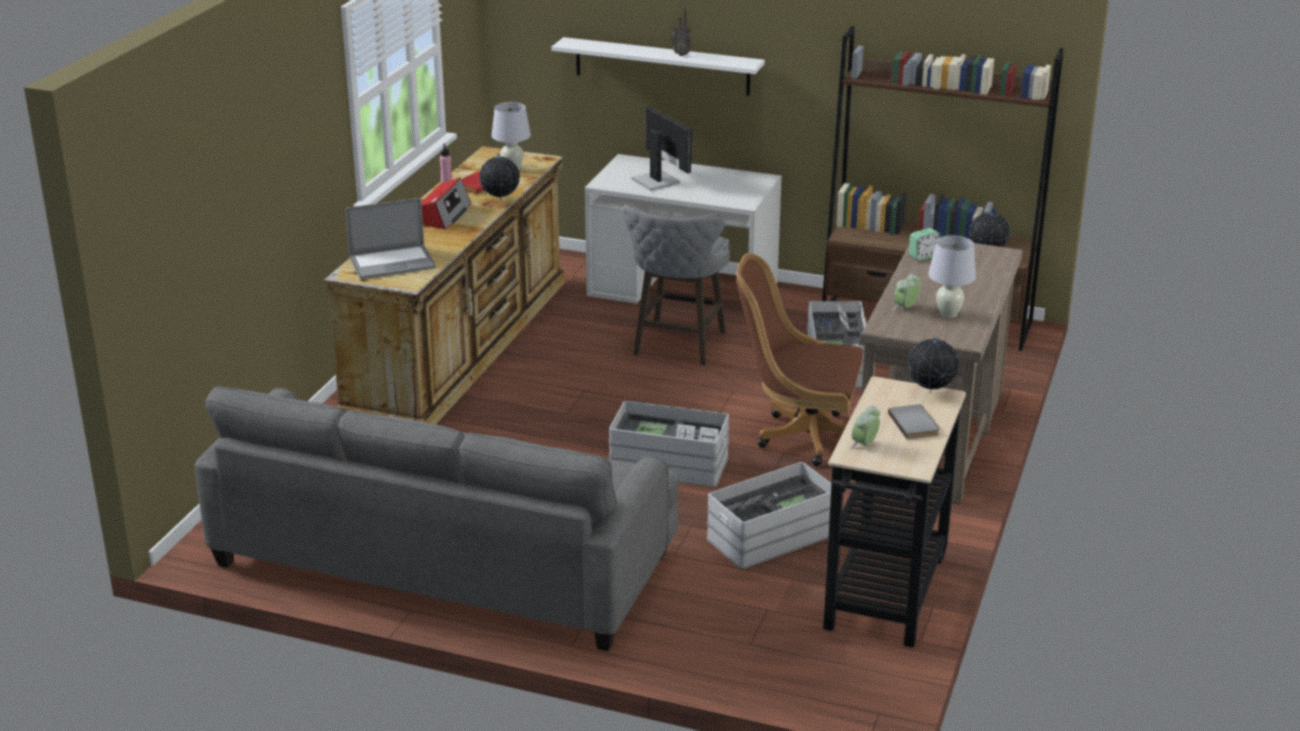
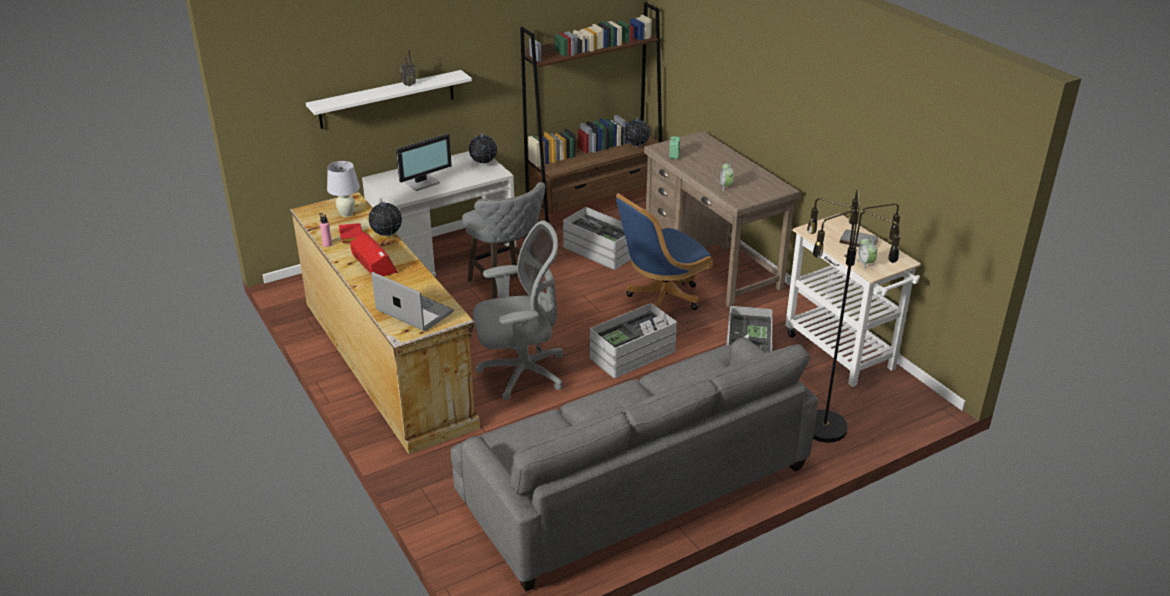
camera: 50 degrees left, 5 degrees up
(392, 263) = (414, 311): laptop -> laptop turned 75 degrees counterclockwise
(535, 419) = (518, 375): none -> grey office chair
(657, 180) = (422, 182): monitor -> monitor turned 135 degrees clockwise
(711, 638) = (824, 427): none -> floor lamp
(799, 436) = (659, 299): brown office chair -> blue office chair
(885, 594) = (840, 352): black cart -> white cart
(930, 392) = (830, 222): globe -> globe (483, 165)
(948, 314) = (748, 179): white table lamp -> none

